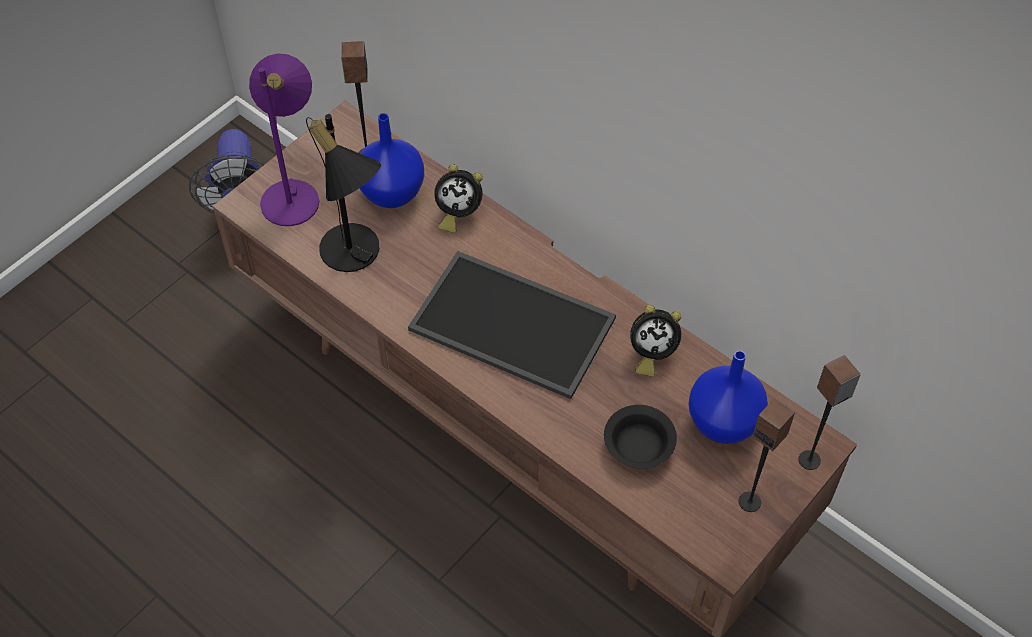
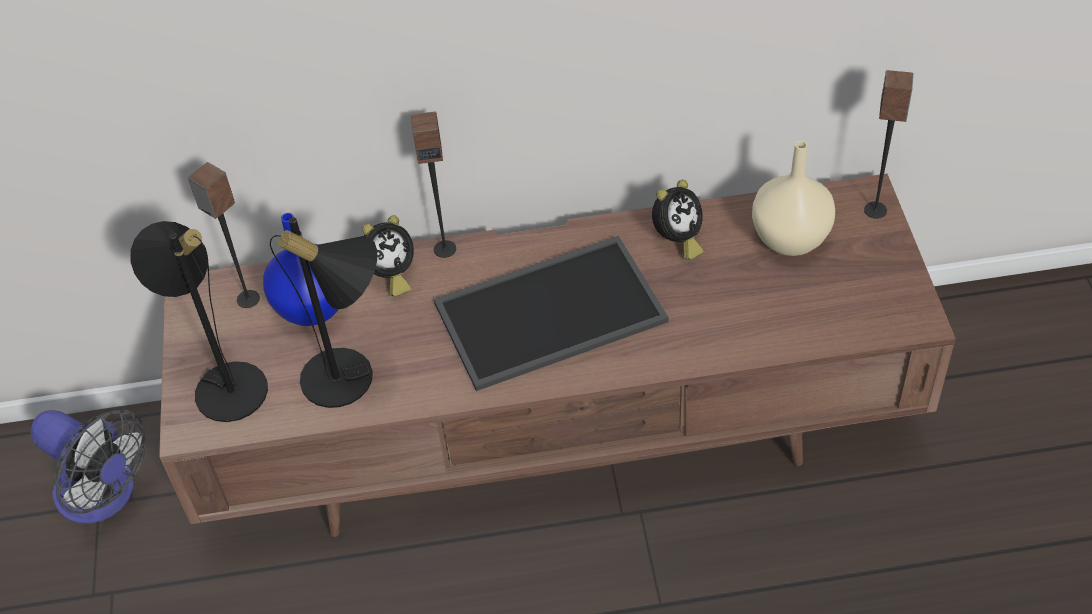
camera: 45 degrees left, 5 degrees down
(293, 193) = (224, 382): purple table lamp -> black table lamp
(637, 445) = (758, 308): black bowl -> none
(723, 421) = (788, 238): blue vase -> beige vase
(750, 501) = (879, 271): speaker -> speaker (445, 248)

